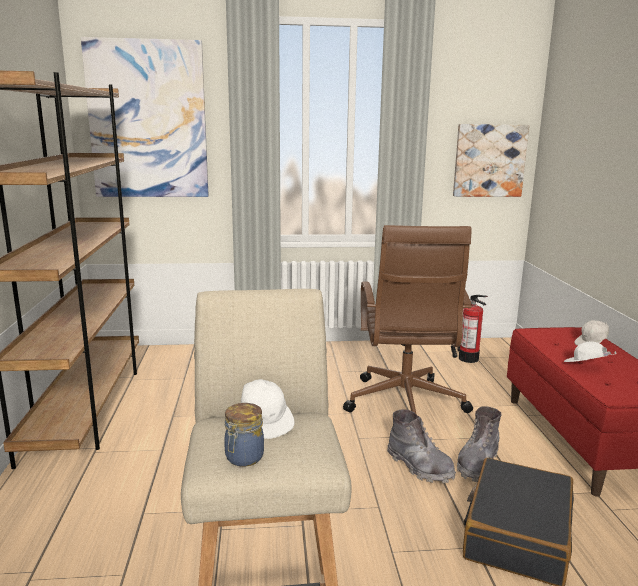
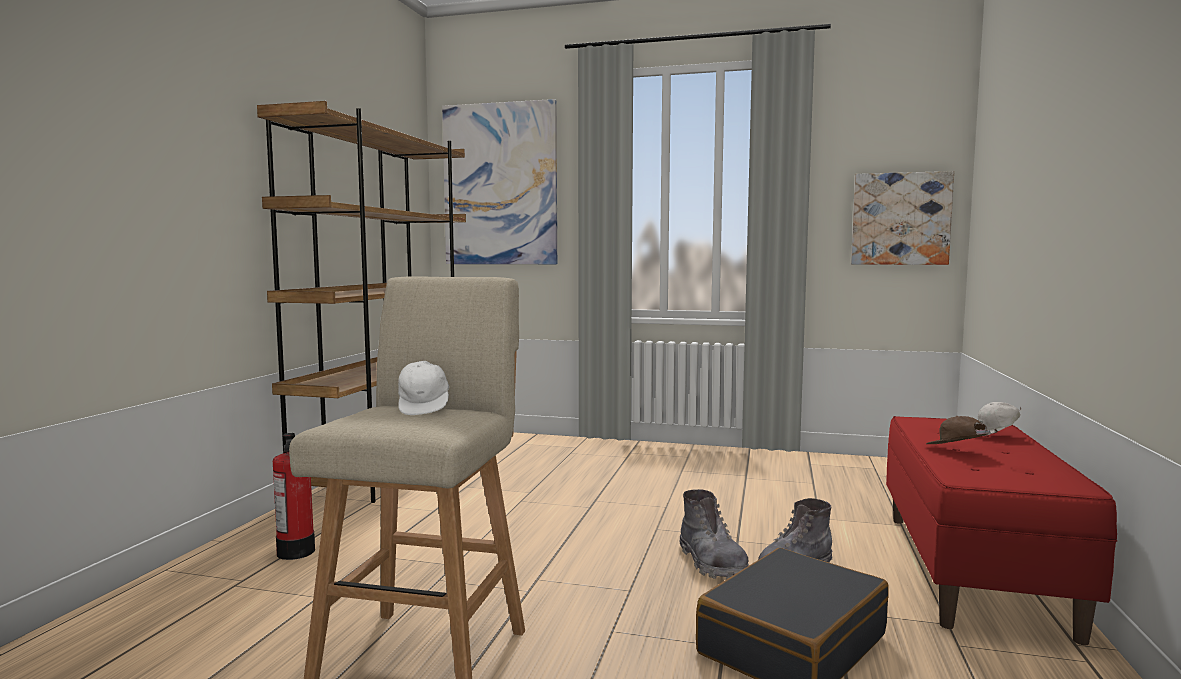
camera: 20 degrees right, 10 degrees down
(243, 458) = (366, 421): jar -> none
(405, 405) = (741, 507): brown office chair -> none
(468, 358) = (865, 475): fire extinguisher -> fire extinguisher (296, 551)
(585, 365) = (956, 451): white cap -> brown cap

